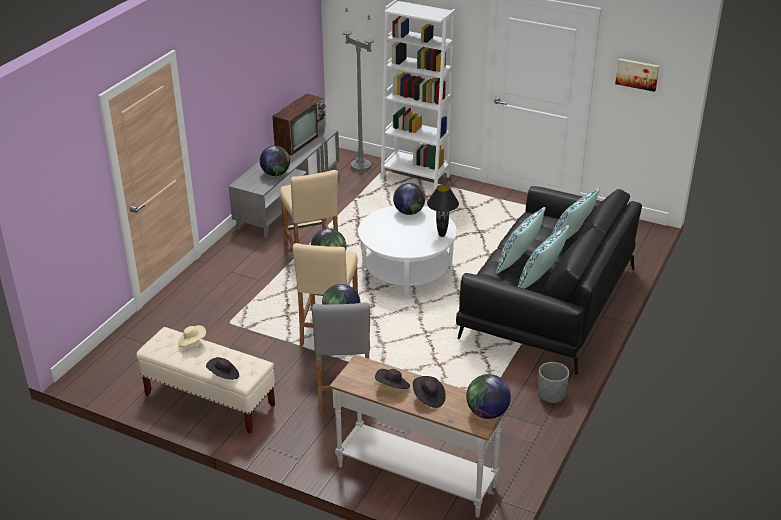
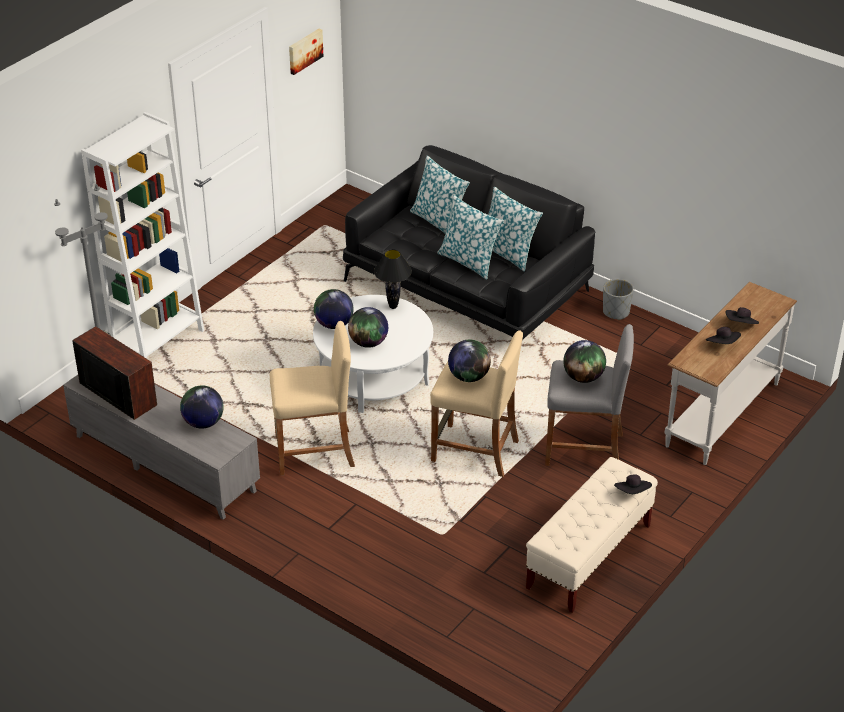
camera: 80 degrees left, 5 degrees up
(192, 342) = (568, 516): beige hat -> none
(487, 413) = (763, 294): globe -> globe (368, 343)

